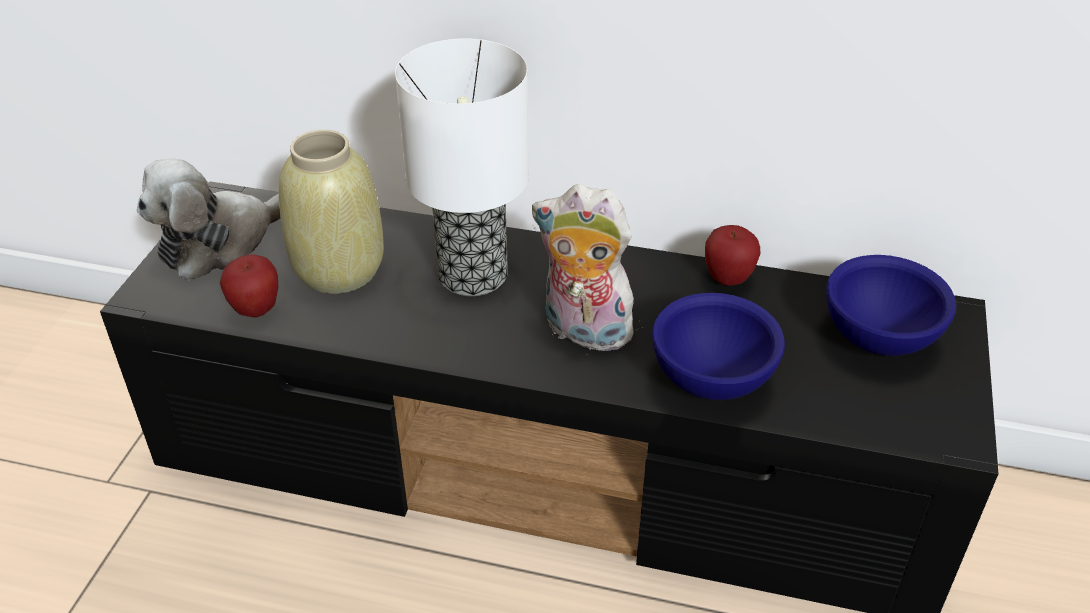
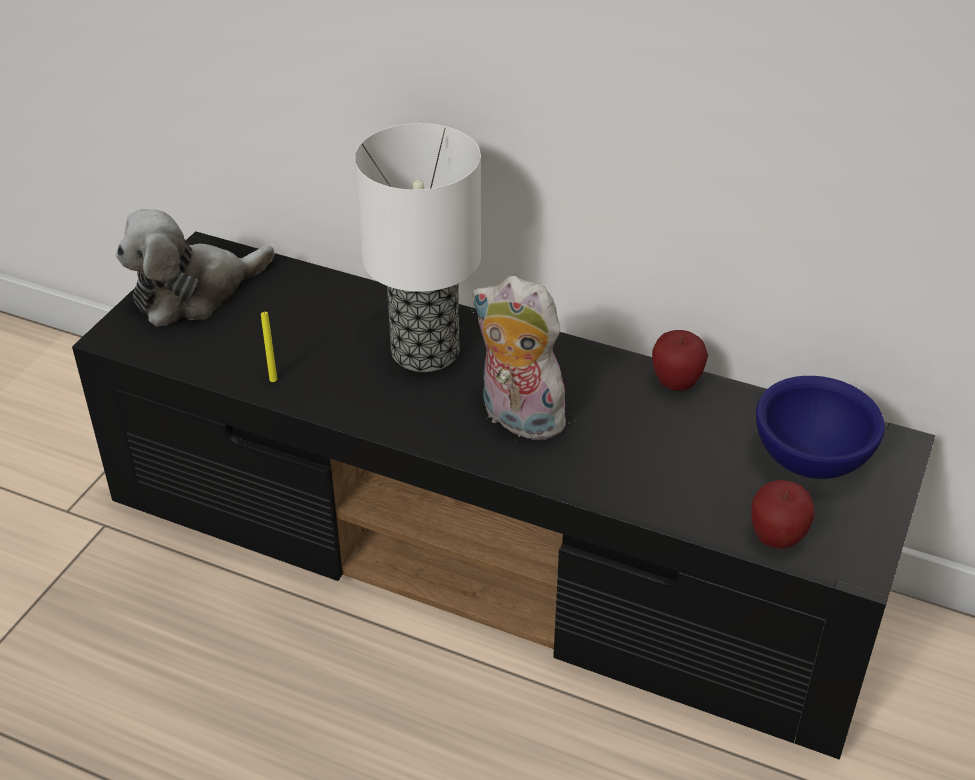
camera: 10 degrees right, 0 degrees up
(256, 310) = (213, 361): apple -> apple (776, 539)
(323, 321) = (273, 379): none -> yellow candle
(339, 271) = (298, 333): beige vase -> none
(710, 378) = (628, 478): blue bowl -> none

